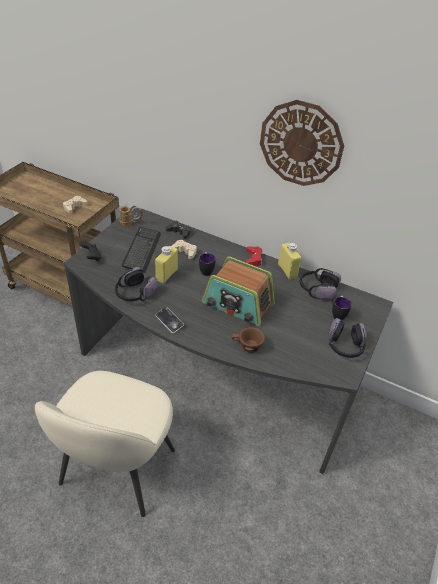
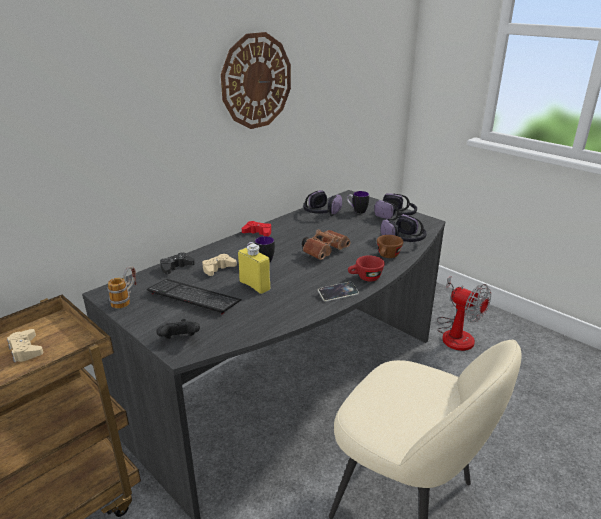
camera: 70 degrees left, 15 degrees down
(134, 293) = (278, 311): headphones -> headphones (404, 240)
(200, 335) = (365, 278): none -> red cup
(237, 304) = (325, 252): radio -> brown binoculars
(287, 271) = (287, 220): yellow bottle -> none
(351, 503) = (456, 333): none -> fan

